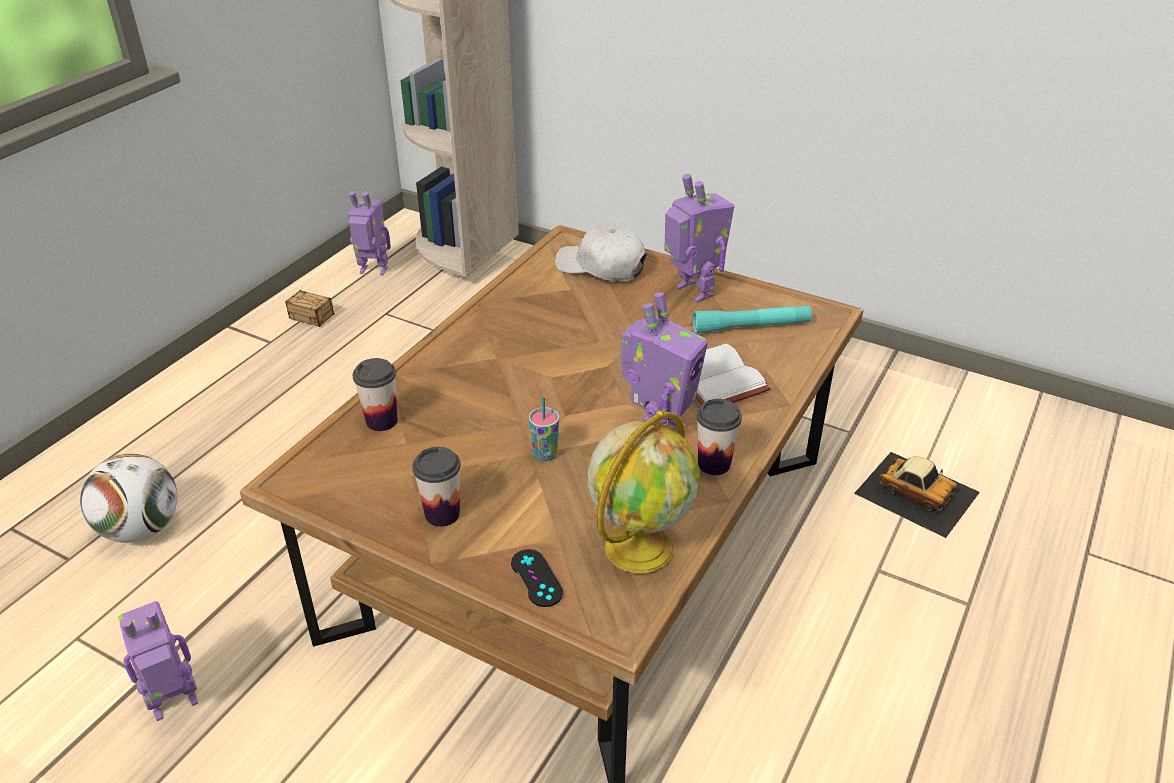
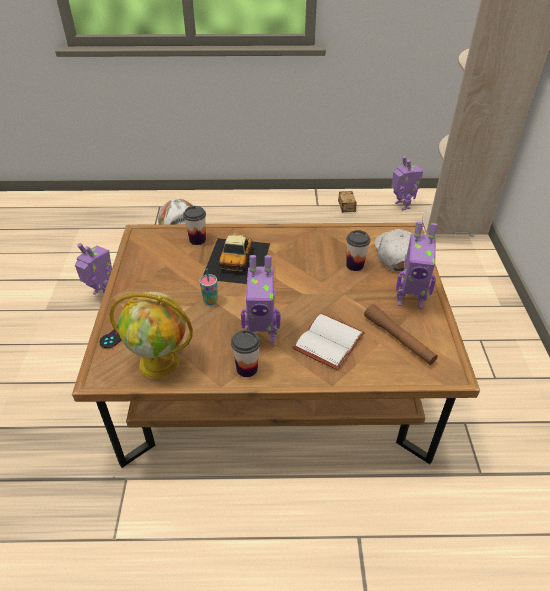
camera: 60 degrees right, 5 degrees up
(442, 514) = (145, 286): cup -> cup (354, 265)
(693, 292) = (410, 300): toy robot -> toy robot turned 75 degrees clockwise
(751, 327) = (398, 339): turquoise flashlight -> brown flashlight
(916, 492) = (454, 538): toy car -> toy car (237, 260)

